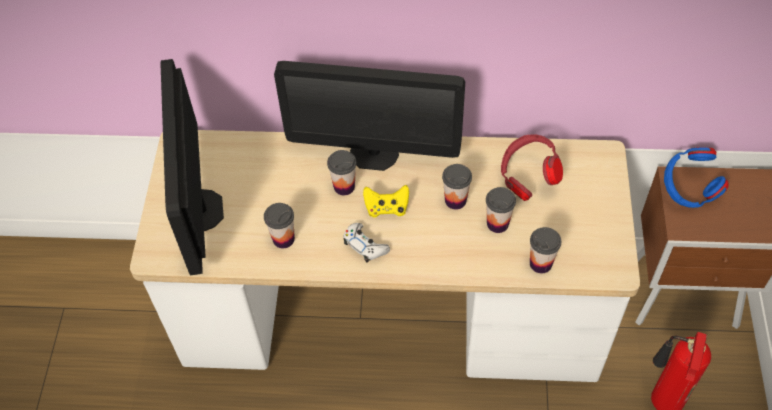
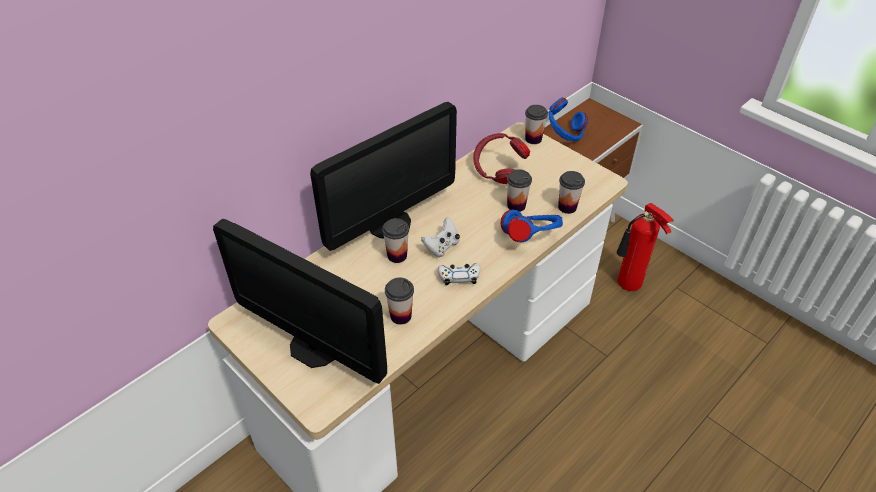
camera: 50 degrees left, 10 degrees down
(386, 208) = (442, 247): yellow game controller -> white game controller
(455, 200) = (476, 212): cup -> cup (533, 139)
(466, 264) = (530, 238): none -> blue headphones

